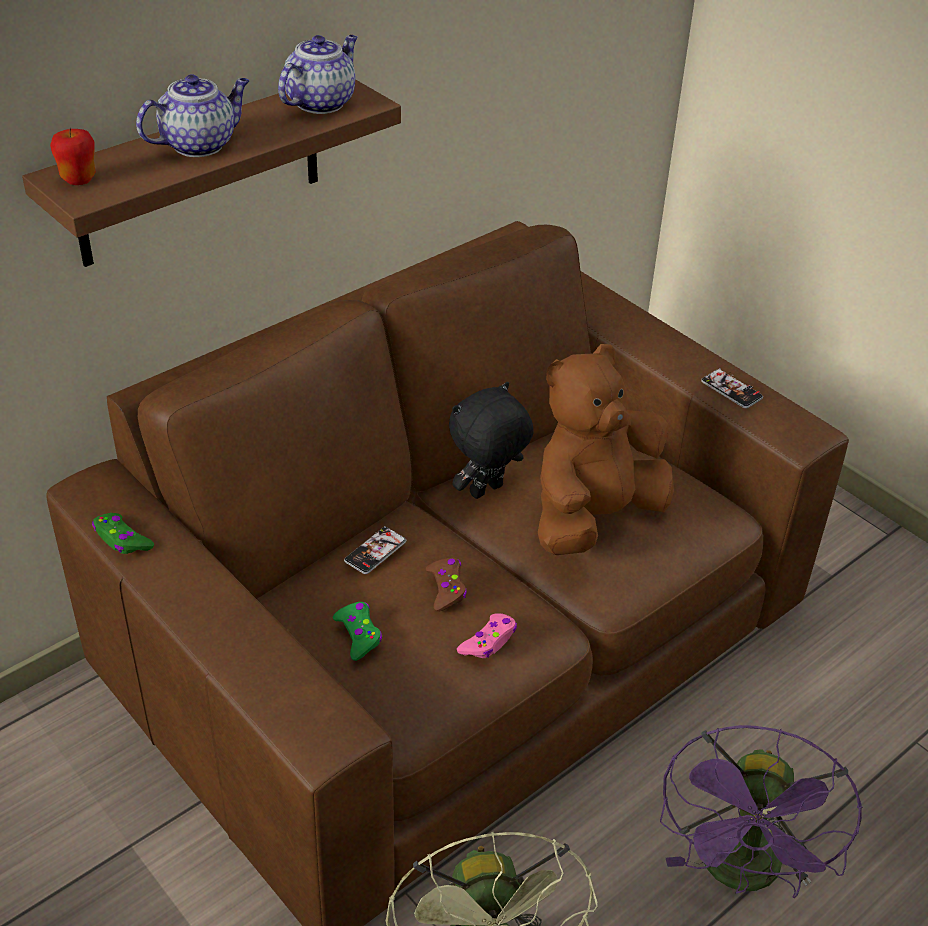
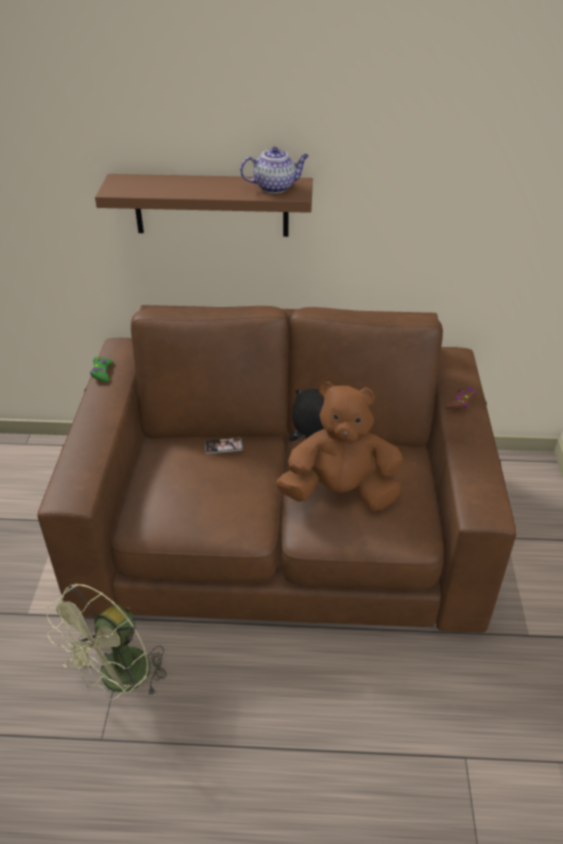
camera: 45 degrees right, 0 degrees up
(78, 179) = (122, 182): apple -> none
(199, 144) = (192, 186): teapot -> none
(358, 635) = (165, 475): green game controller -> none
(446, 588) = (226, 480): brown game controller -> brown game controller (461, 402)
(489, 642) = (212, 515): pink game controller -> none
(731, 390) = (473, 465): phone -> none
(741, 874) = (280, 738): purple fan -> none

